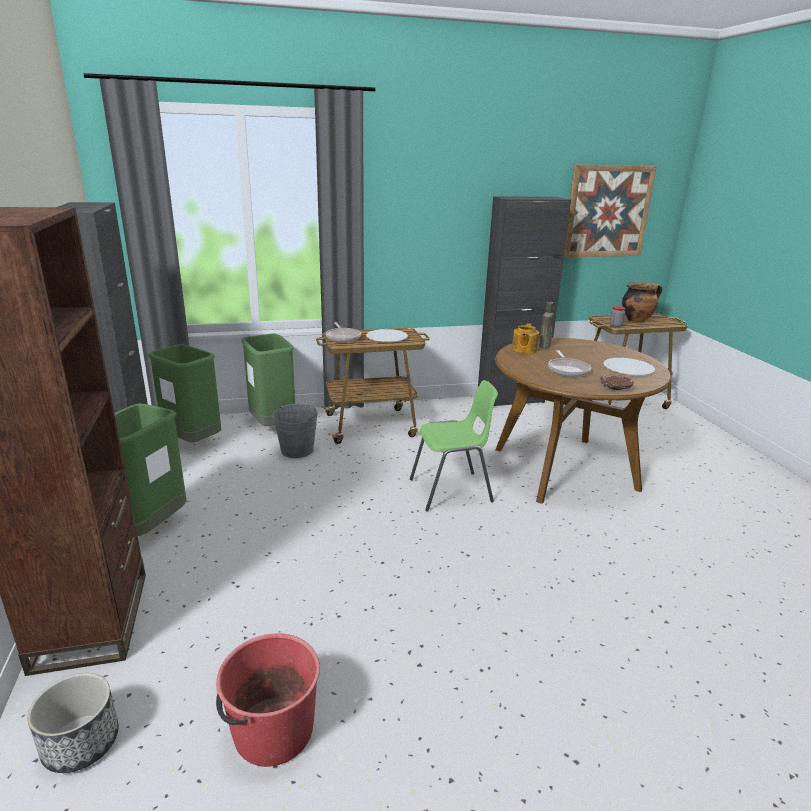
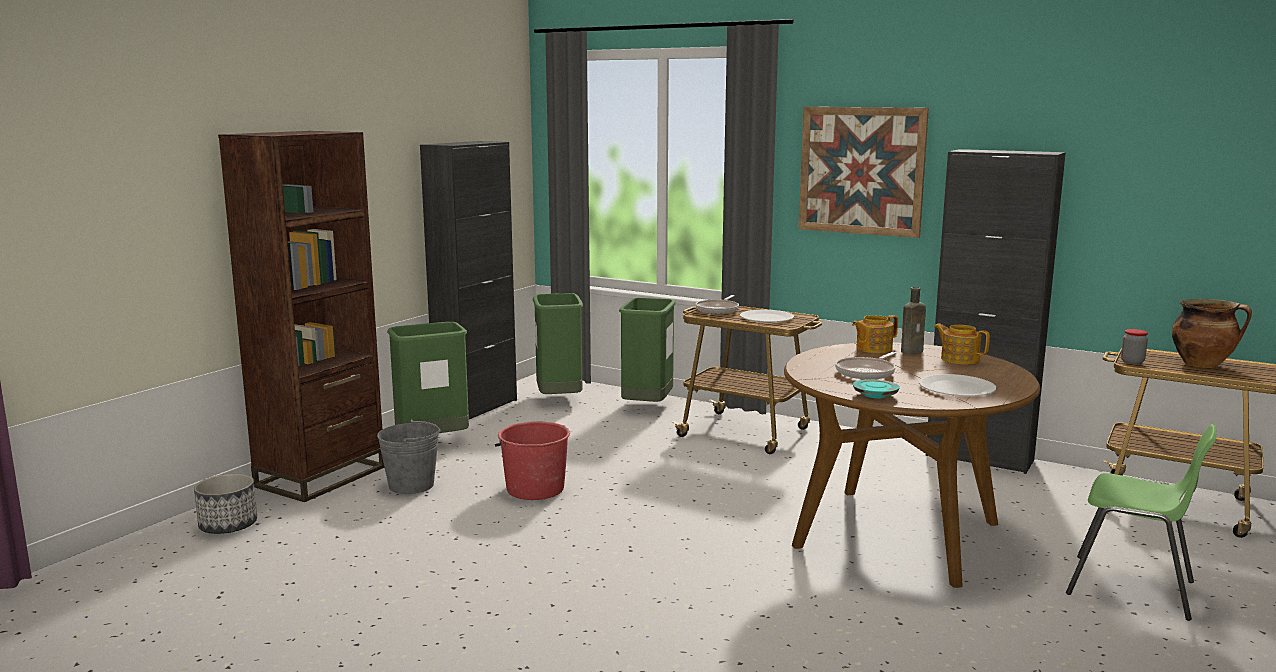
camera: 45 degrees right, 10 degrees down
(272, 731) = (313, 569): red bucket -> red bucket (534, 489)
(297, 450) = (633, 430): grey bucket -> grey bucket (411, 485)
(451, 491) = (717, 505): green chair -> green chair (1132, 588)
(576, 345) = (959, 359): none -> teapot
(607, 211) = (1168, 179): picture -> picture (861, 170)
(615, 387) = (875, 395): brown plate -> turquoise plate

